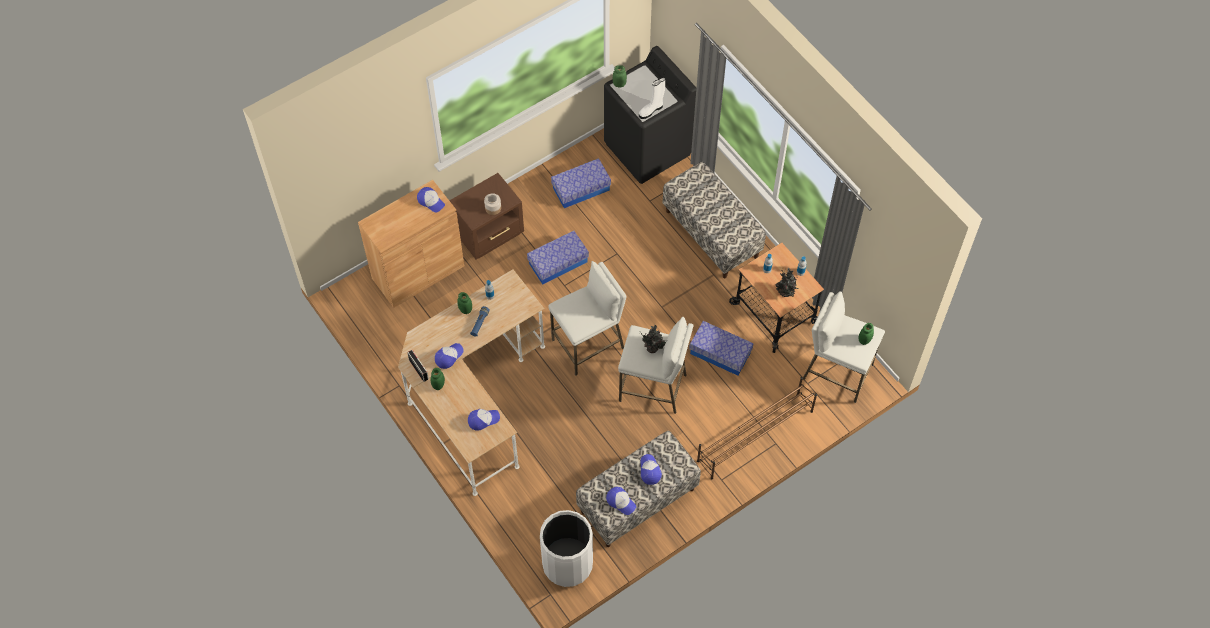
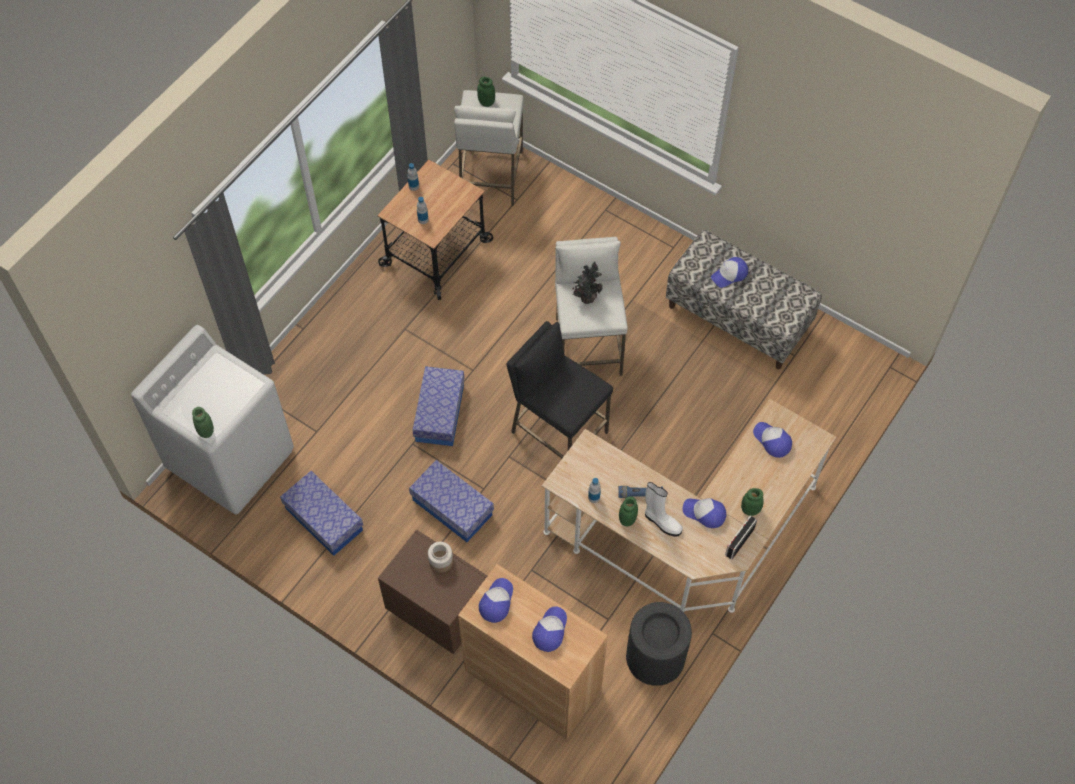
camera: 110 degrees left, 0 degrees up
(399, 346) = (655, 657): none -> black trash can
(567, 564) = (846, 362): white trash can -> none
(588, 344) = (558, 432): white stool -> black stool
(621, 501) = (781, 291): cap -> cap (550, 630)
(648, 149) = (231, 459): black washing machine -> white washing machine
(651, 110) = (241, 378): white boot -> white boot (661, 522)
(712, 234) = (345, 347): bench -> none
(720, 353) = (513, 292): storage box -> storage box (439, 413)
(754, 436) = (605, 231): brown shoe rack -> none
(785, 293) = (449, 193): potted plant -> none

